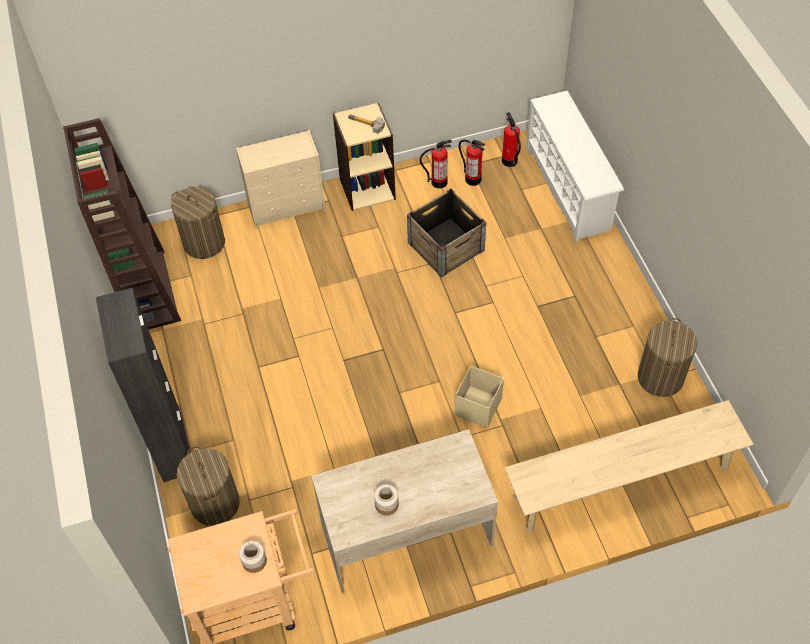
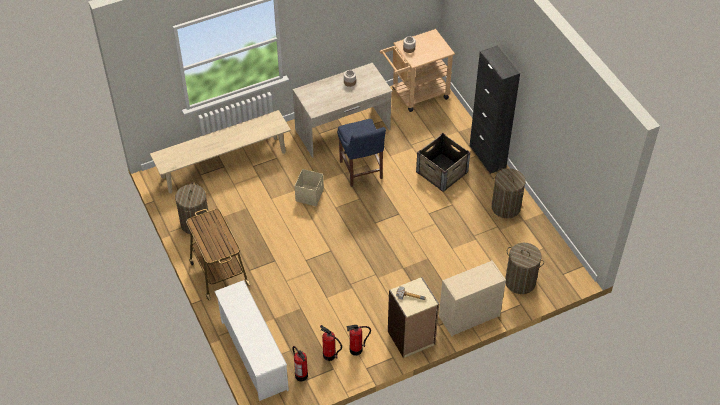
camera: 170 degrees right, 5 degrees down
(147, 290) = (545, 244): brown bookcase -> none
(215, 503) = (452, 133): laundry basket -> laundry basket (506, 207)
(388, 442) = (361, 172): none -> blue chair
(445, 246) = (343, 297): crate -> crate (442, 172)
(618, 296) = (219, 272): none -> cart

